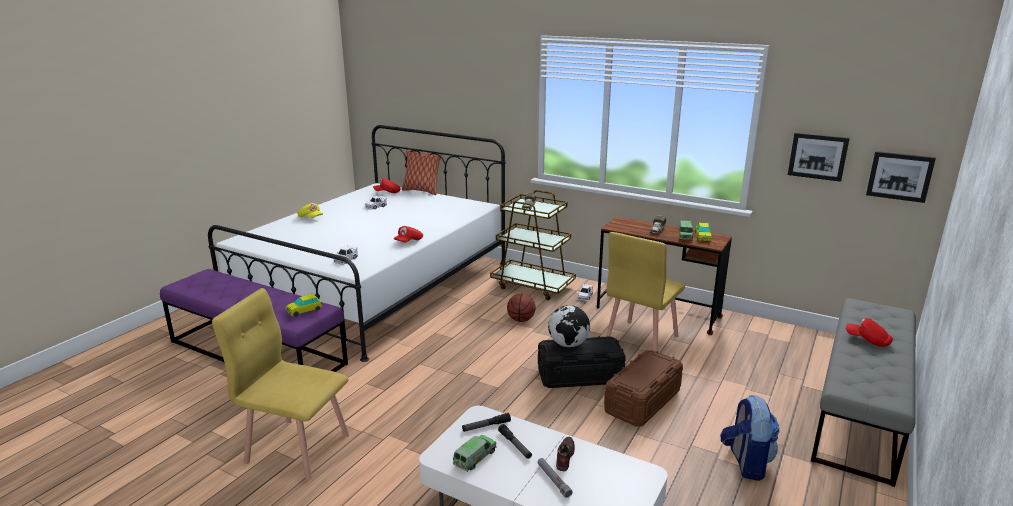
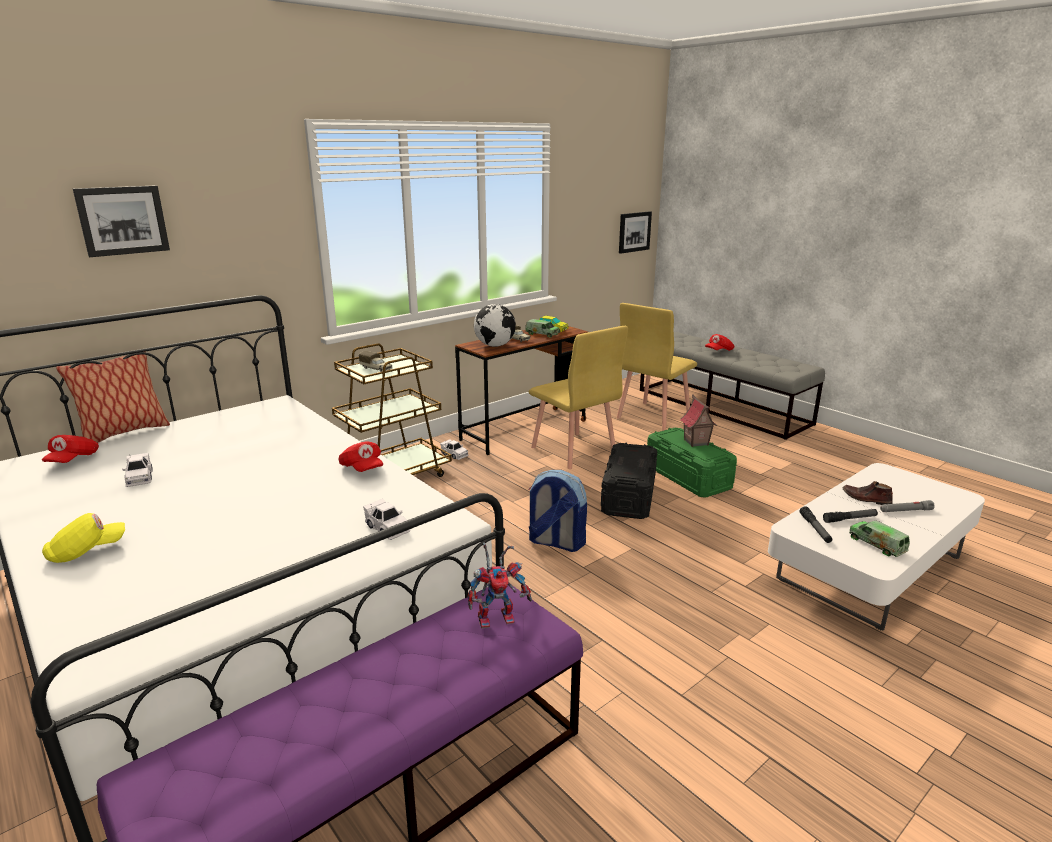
camera: 70 degrees left, 0 degrees up
(297, 447) = (738, 751): yellow chair -> yellow chair (652, 416)
(304, 310) = (498, 616): toy car -> toy robot
(521, 320) = (478, 503): basketball -> none
(568, 344) = (623, 466): globe -> globe (495, 345)
(643, 401) = (687, 477): brown storage box -> green storage box
(651, 372) = (696, 442): none -> toy house
(746, 463) = (787, 461): backpack -> backpack (555, 542)
(818, 156) = (589, 227): picture -> picture (122, 220)

